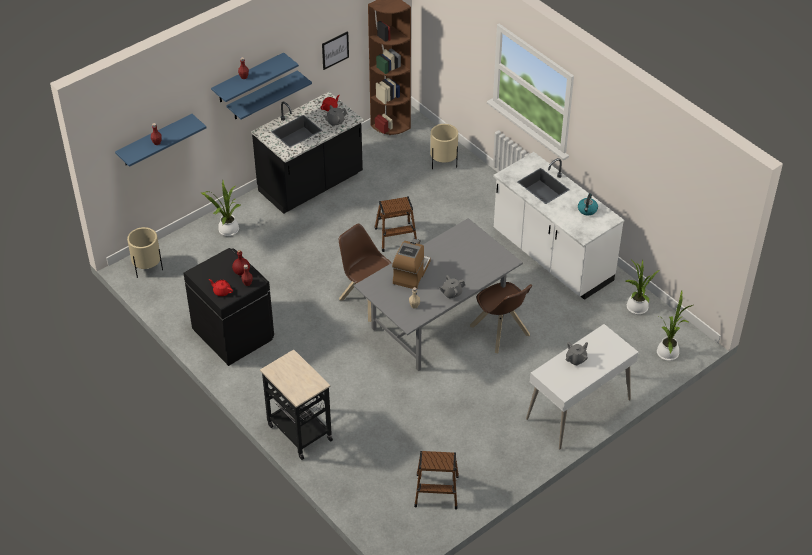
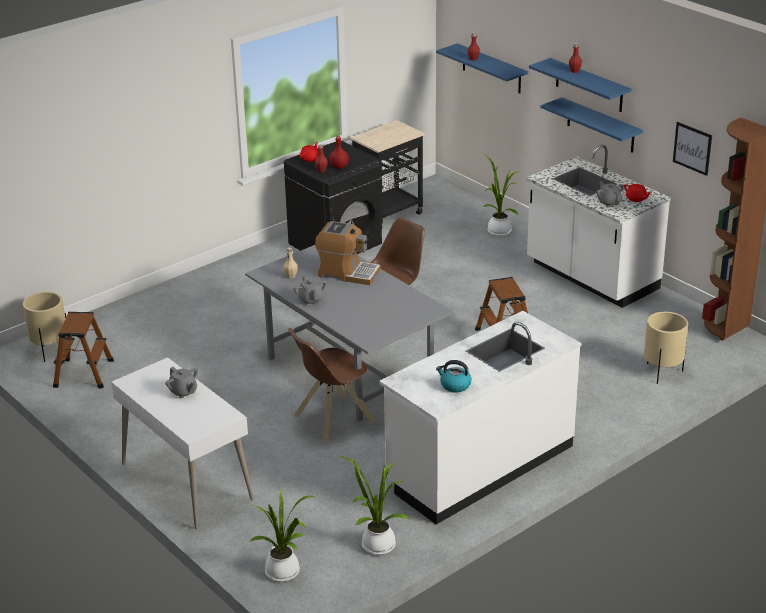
camera: 90 degrees right, 15 degrees down
(147, 268) = (432, 192): beige planter -> beige planter (51, 350)
(298, 432) = (187, 287): cart -> cart (388, 215)
(311, 184) = (591, 277): black counter -> white counter

